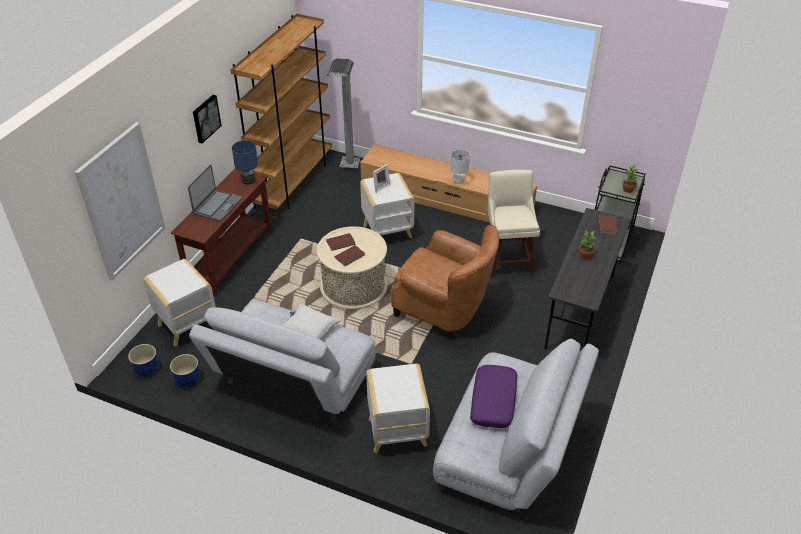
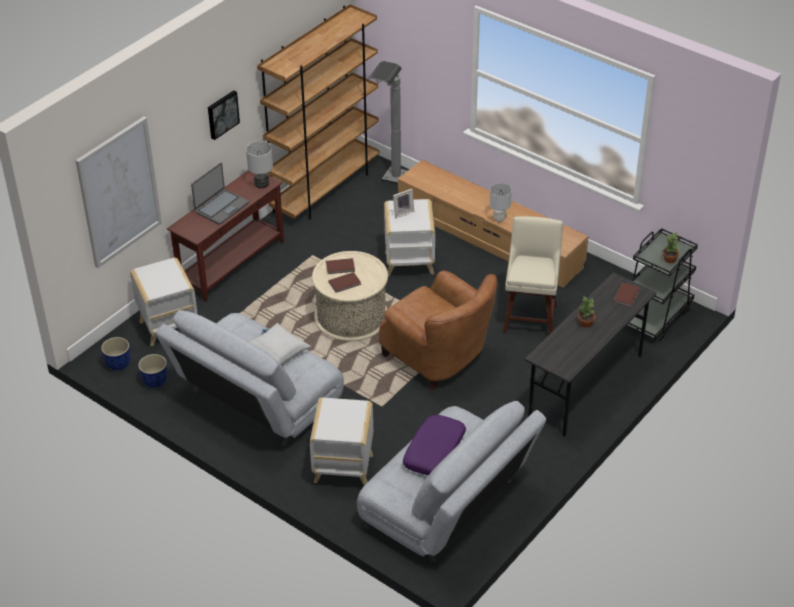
camera: 15 degrees right, 0 degrees up
(249, 180) = (262, 184): blue table lamp -> grey table lamp

